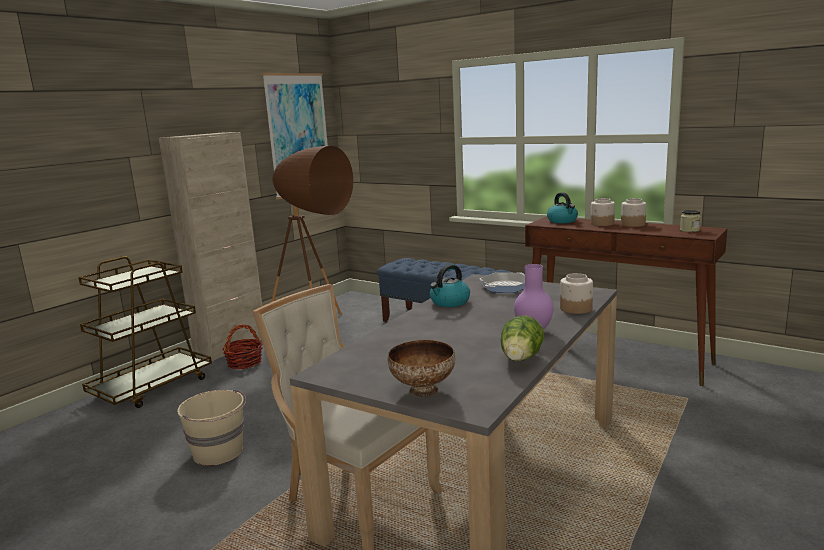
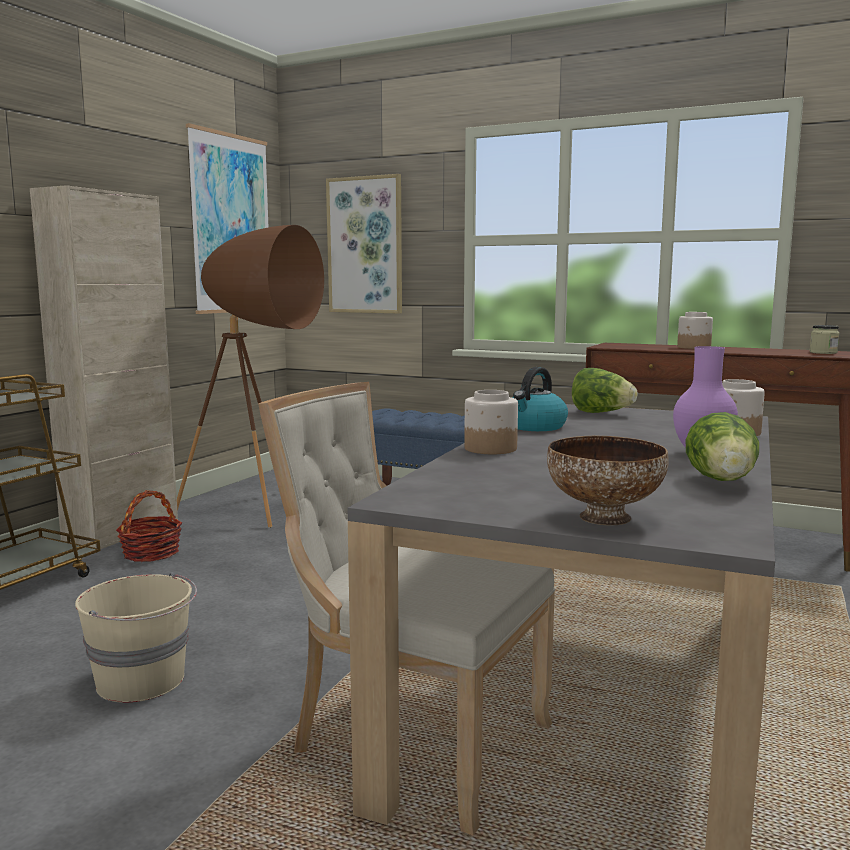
camera: 10 degrees left, 5 degrees down
(390, 143) = (365, 245): none -> picture
(505, 286) = (601, 413): frying pan -> lettuce
(562, 221) = (635, 345): kettle -> none
(632, 224) = (737, 348): jar -> jar (489, 449)

